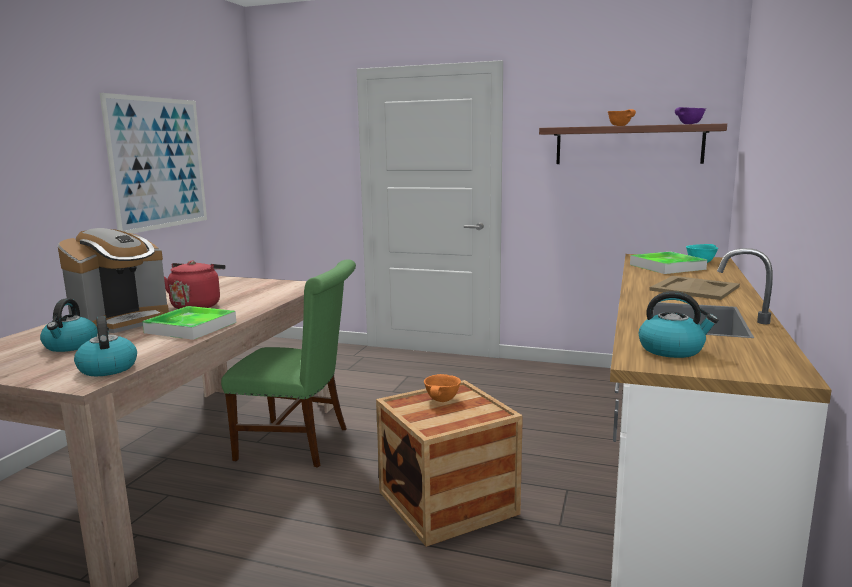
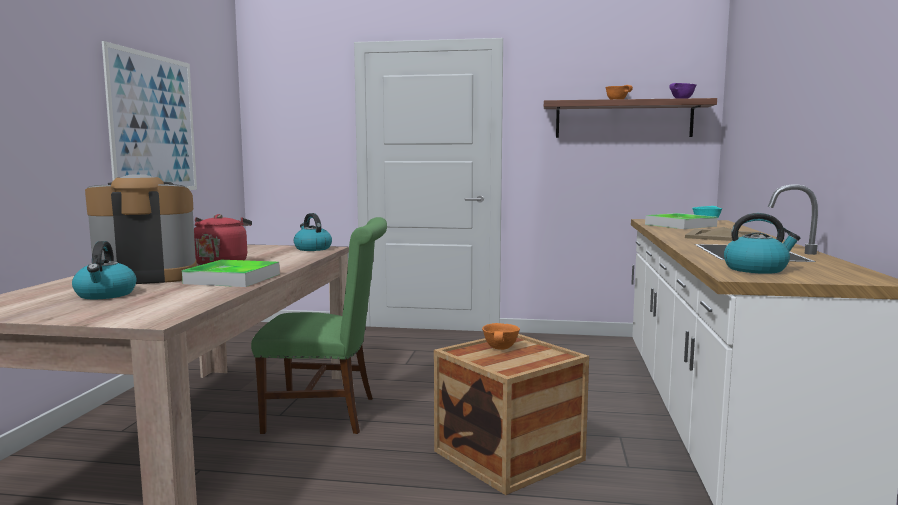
camera: 10 degrees left, 5 degrees down
(107, 368) = (169, 309): kettle -> kettle (312, 248)
(122, 321) = (146, 276): coffee machine -> coffee machine turned 135 degrees counterclockwise

